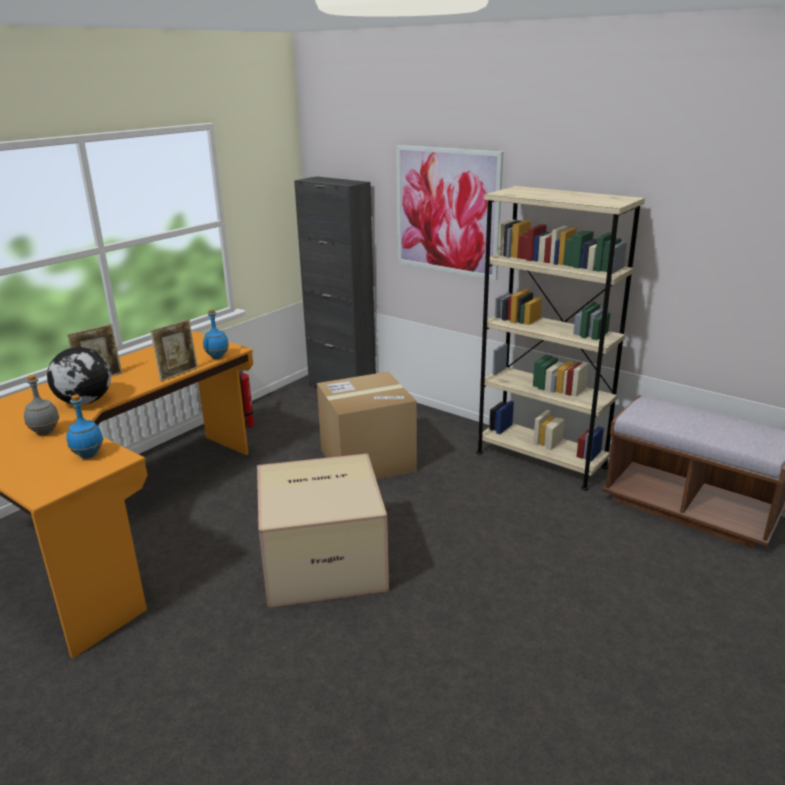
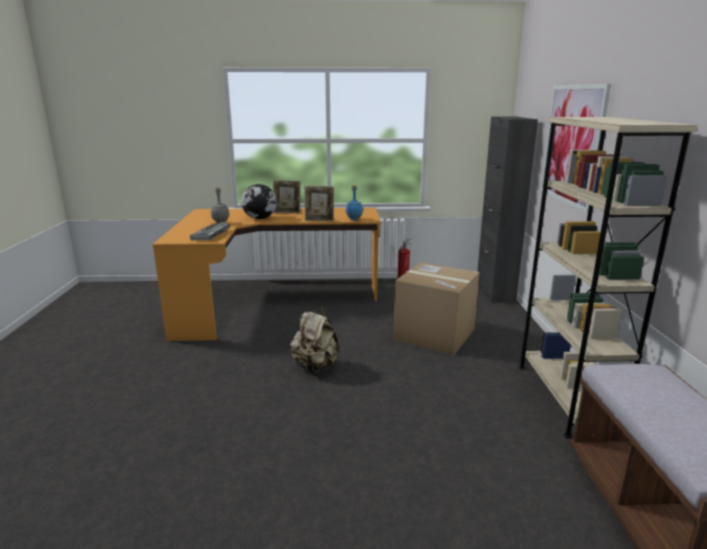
camera: 50 degrees right, 5 degrees down
(89, 455) = (210, 235): blue bottle -> keyboard
(325, 559) = (315, 366): cardboard box -> beige backpack

